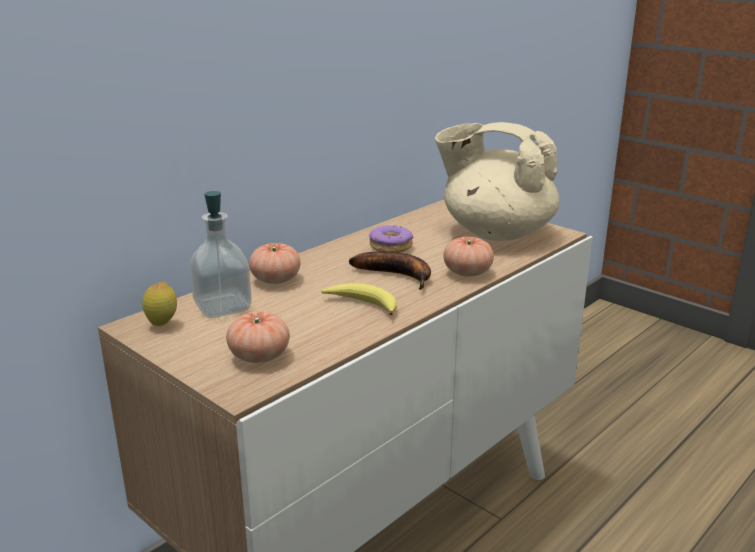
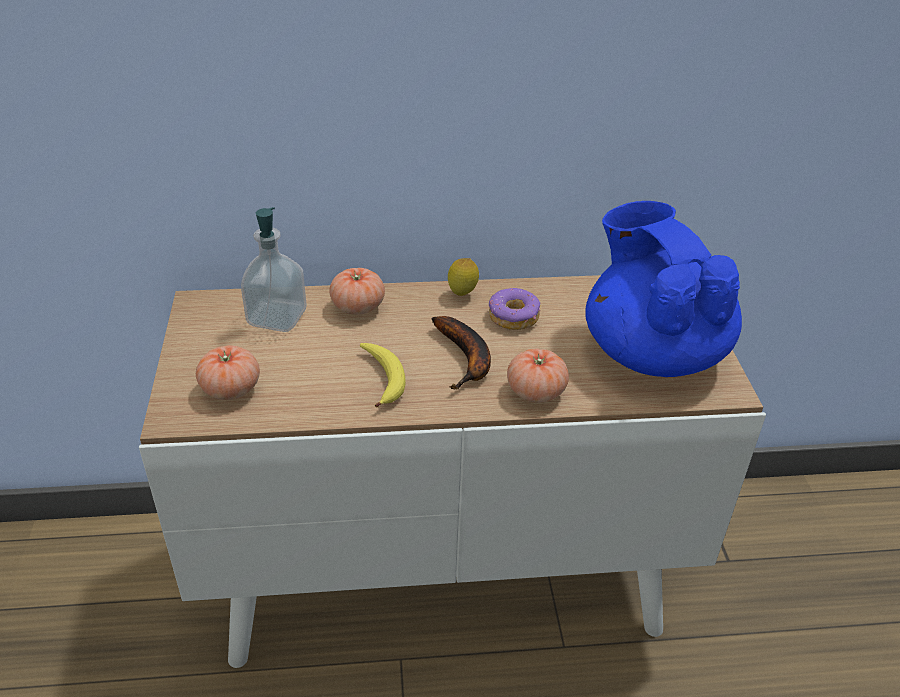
camera: 40 degrees right, 15 degrees up
(162, 324) = (214, 313): lemon -> lemon (462, 294)
(495, 233) = (652, 351): beige teapot -> blue teapot

